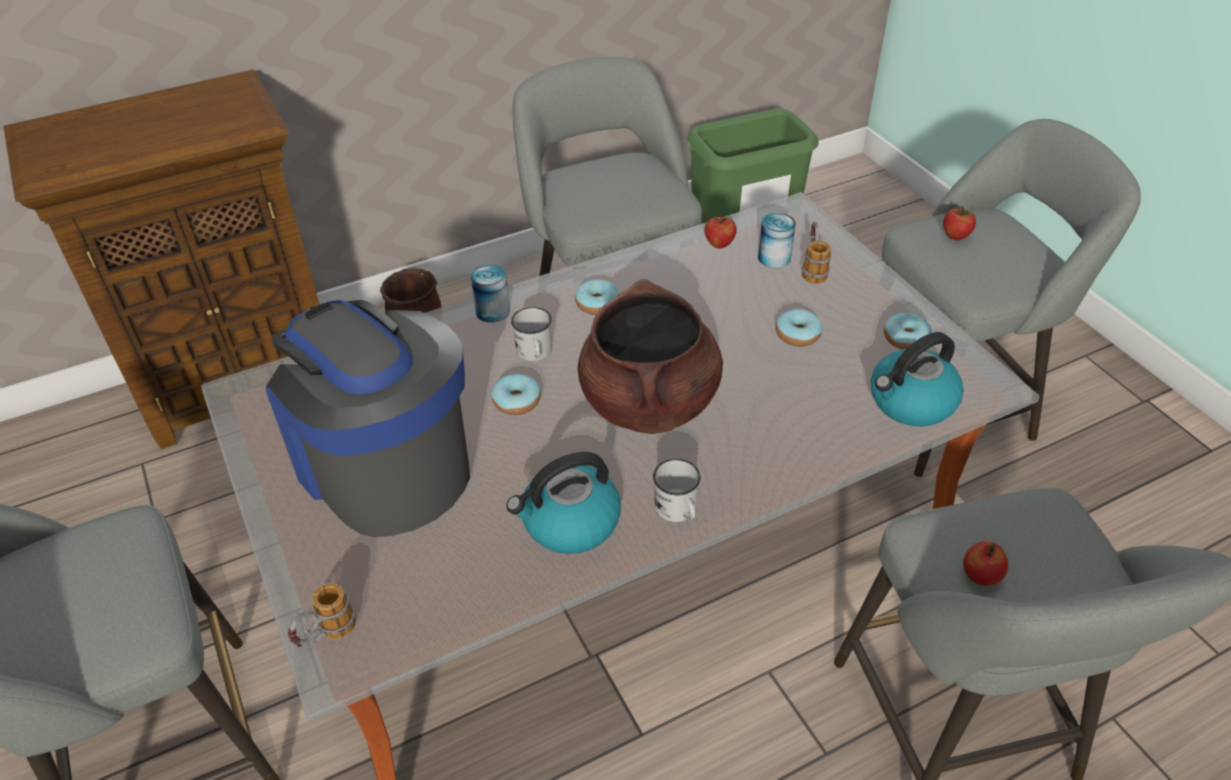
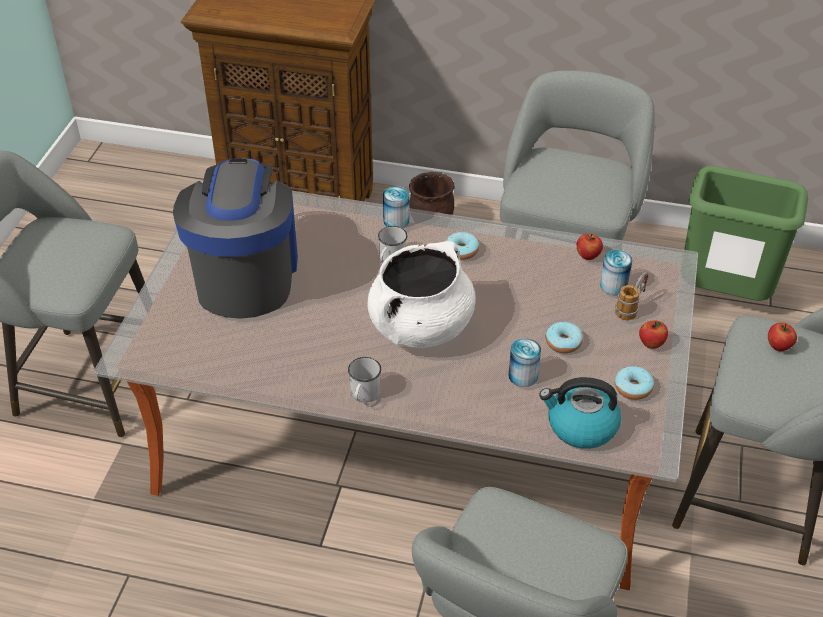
camera: 40 degrees right, 0 degrees up
(326, 637) = (135, 341): mug -> none
(516, 401) = (349, 281): donut -> none
(569, 523) = (301, 363): kettle -> none
(649, 402) = (420, 327): brown cooking pot -> white cooking pot
(803, 388) = (523, 375): none -> can
(980, 576) = (493, 545): apple -> apple (651, 344)

